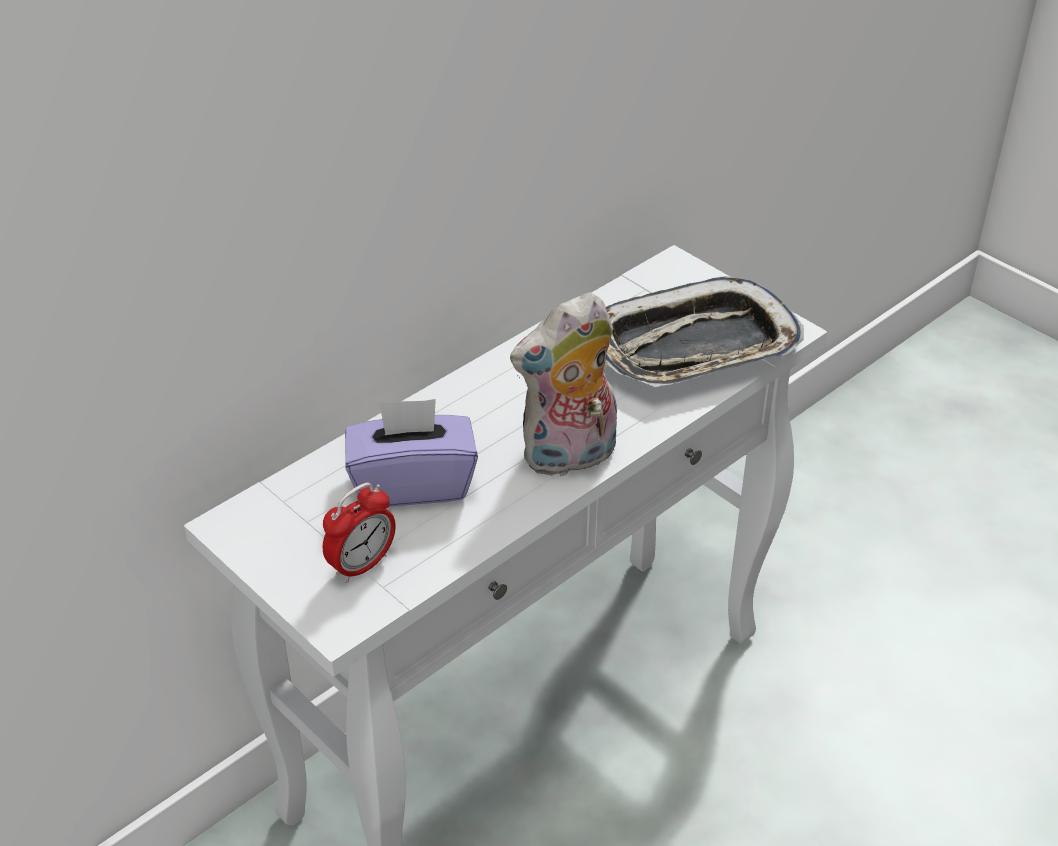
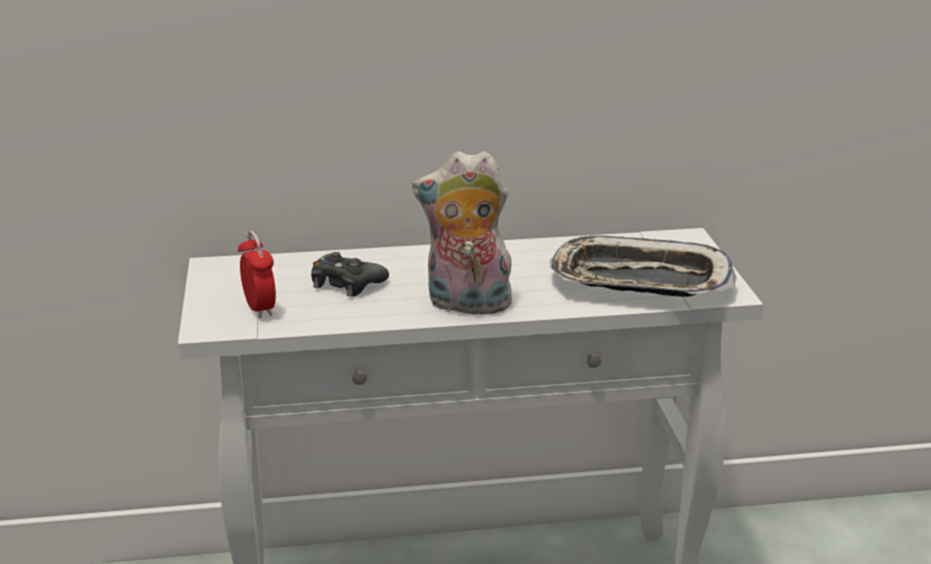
camera: 35 degrees right, 15 degrees down
(362, 565) = (259, 308): alarm clock -> alarm clock turned 105 degrees counterclockwise
(412, 483) = (346, 284): purple tissue box -> black game controller

